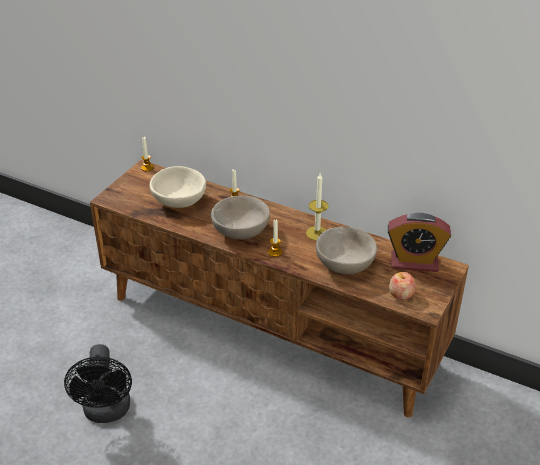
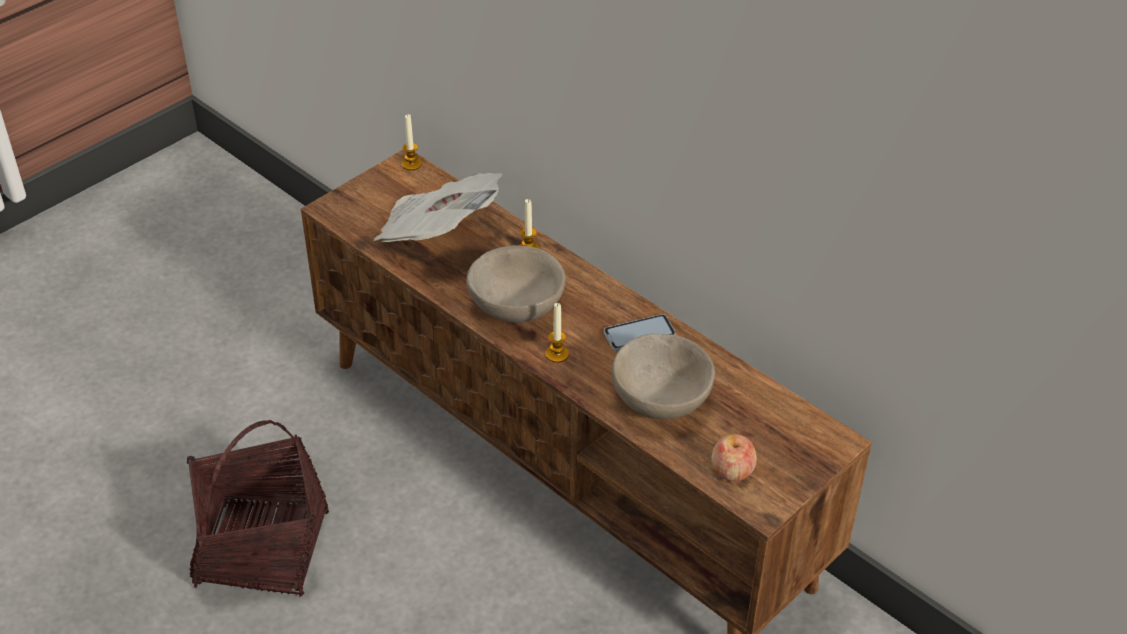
camera: 15 degrees right, 5 degrees up
(107, 412) = (263, 549): black fan -> basket
(178, 201) = (438, 234): beige bowl -> newspaper
(317, 233) = (639, 334): candle -> phone
(414, 262) = (779, 419): alarm clock -> none

